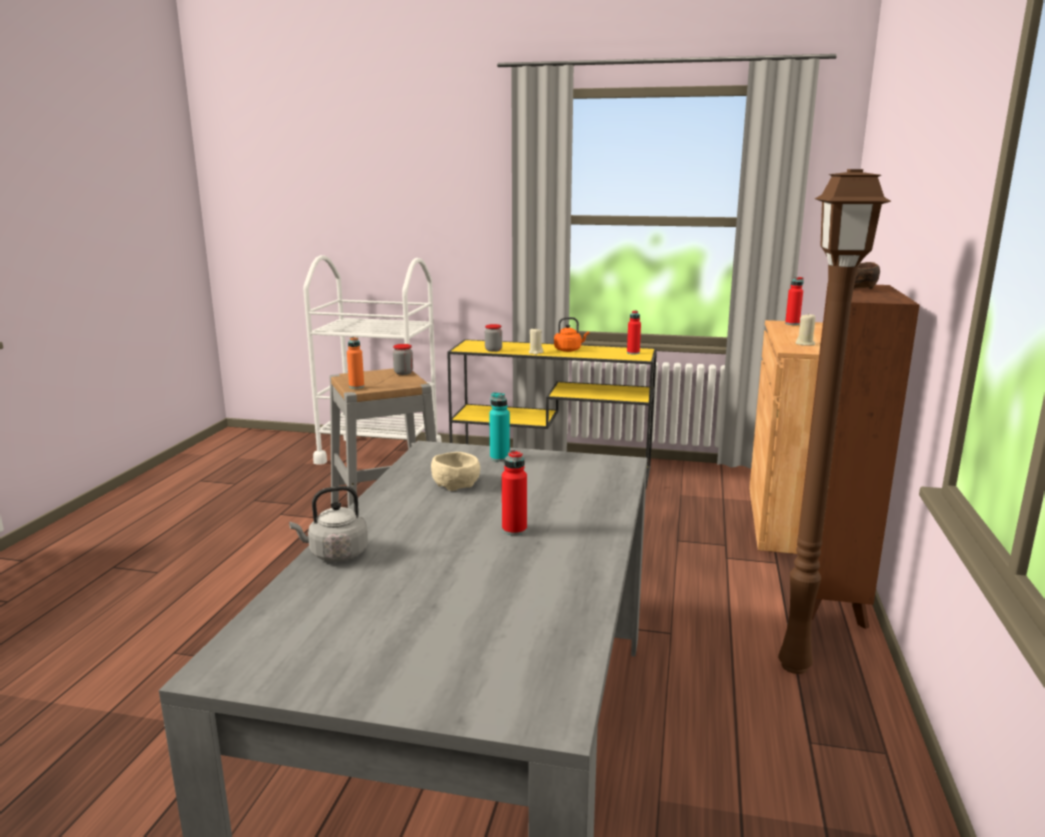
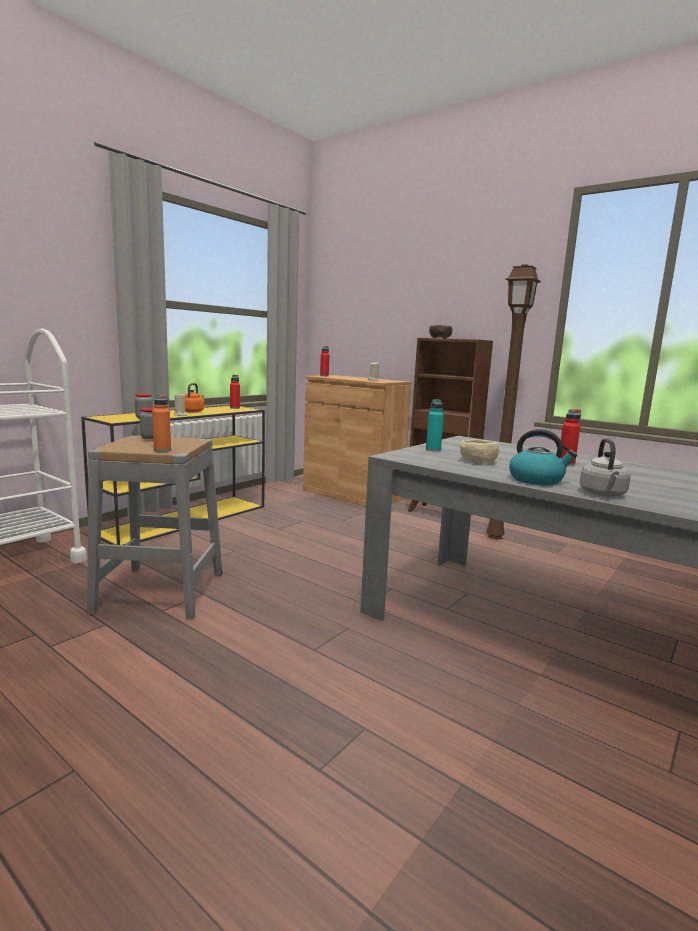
camera: 65 degrees left, 5 degrees down
(380, 518) = (537, 480): none -> kettle

